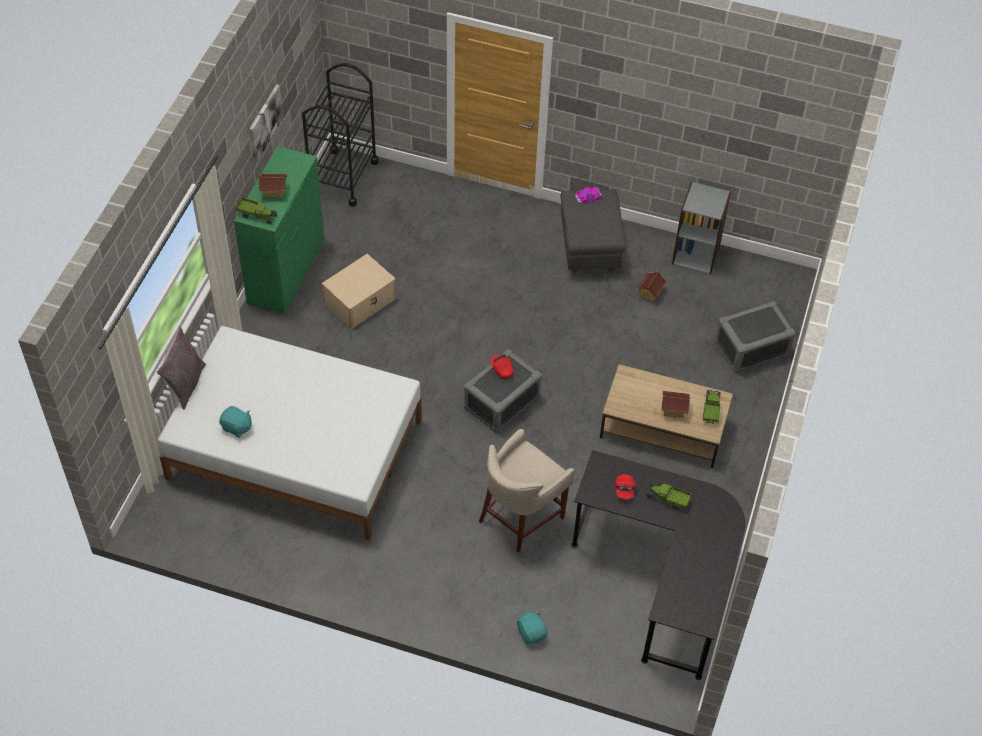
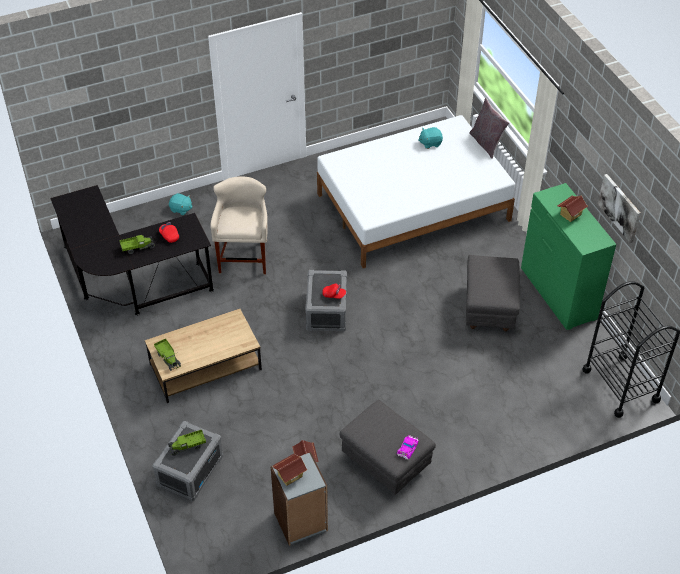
camera: 140 degrees right, 5 degrees down
(257, 215) = (558, 194): toy truck -> toy truck (187, 446)
(360, 300) = (489, 309): beige storage box -> grey ottoman
(673, 410) = (194, 341): toy house -> toy house (290, 475)

